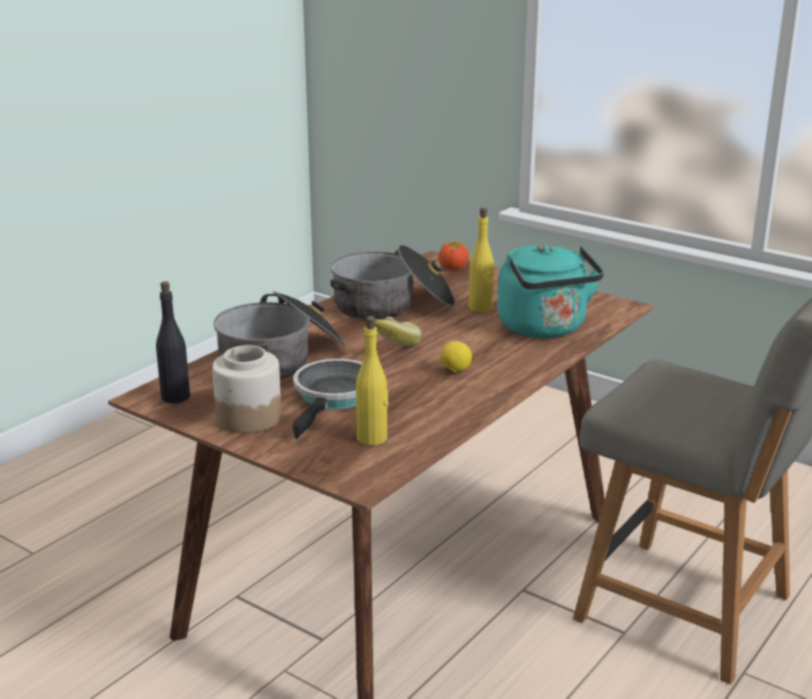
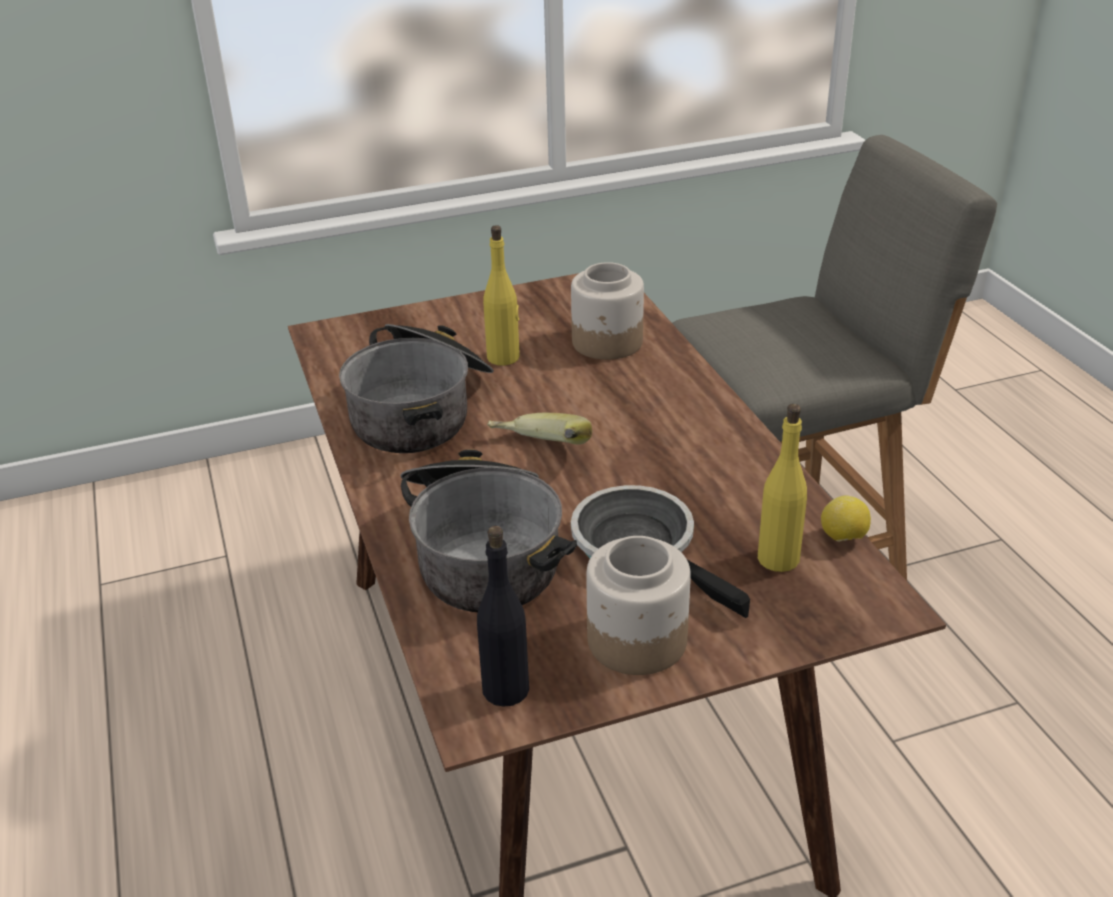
camera: 55 degrees left, 10 degrees up
(453, 268) = (366, 331): tomato -> none
(455, 371) = (654, 437): lemon -> lemon (843, 538)
(545, 329) = (607, 343): turquoise kettle -> jar

